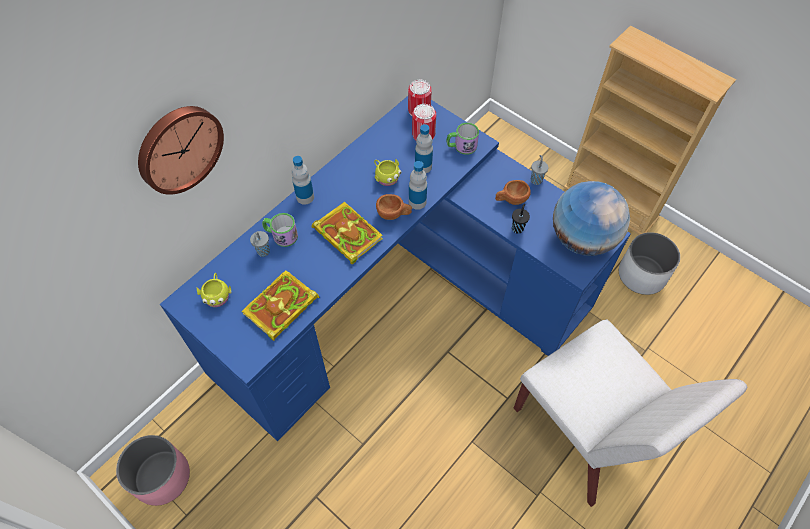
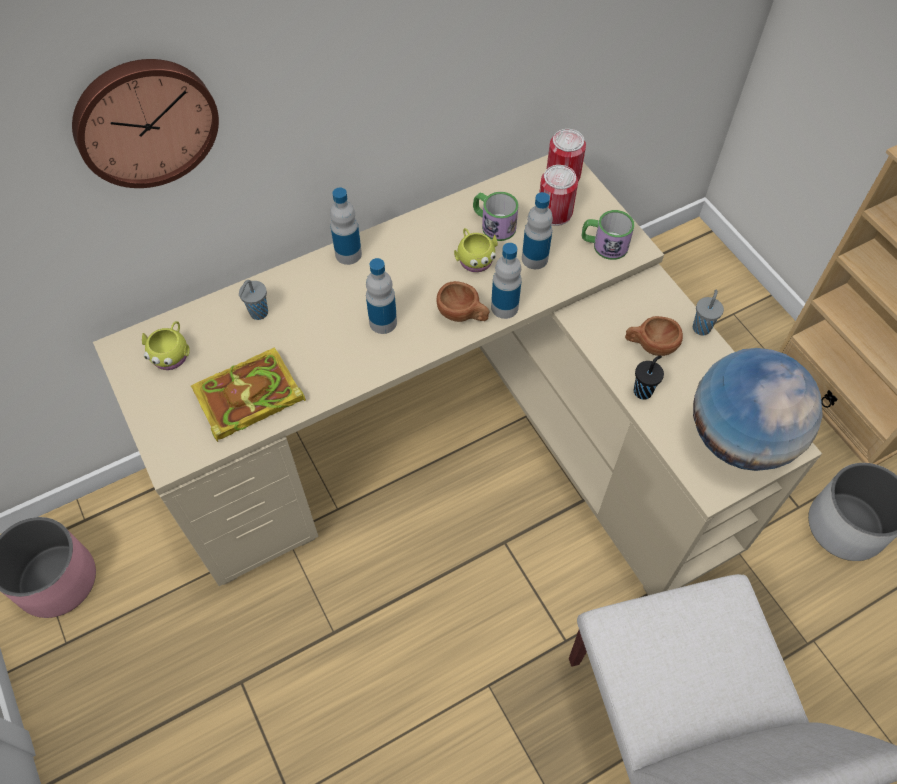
camera: 20 degrees right, 0 degrees up
(281, 235) = (292, 297): mug -> mug (493, 224)
(346, 233) = (383, 322): book -> bottle
(397, 299) = (461, 444): blue desk -> beige desk

